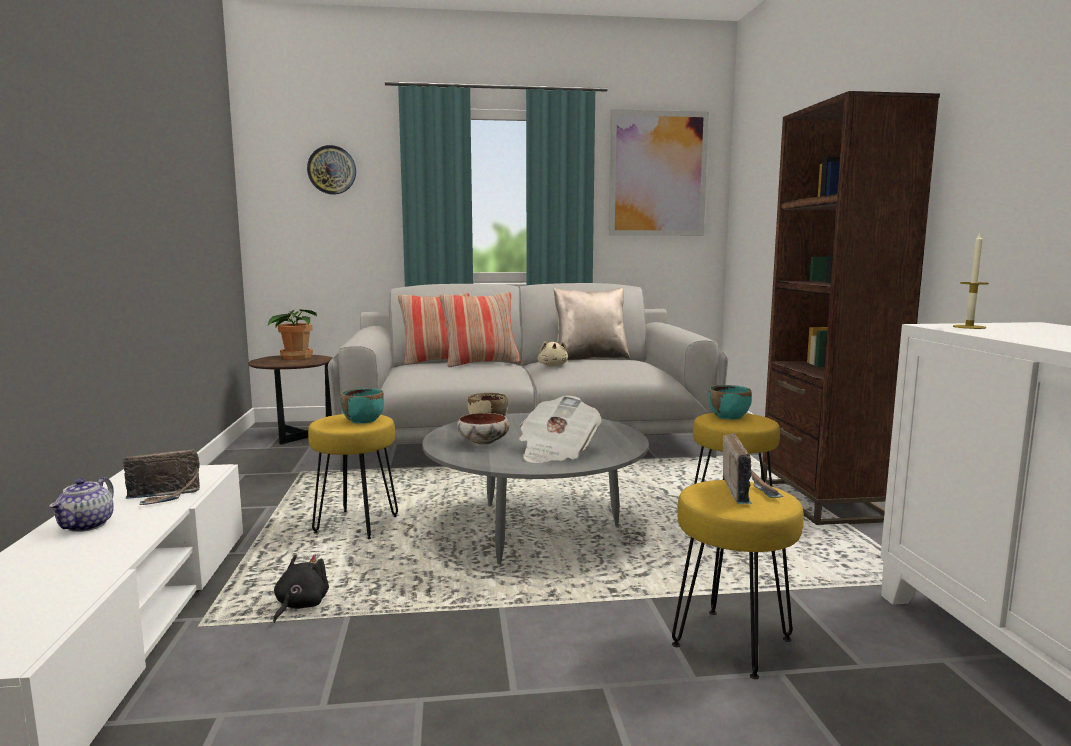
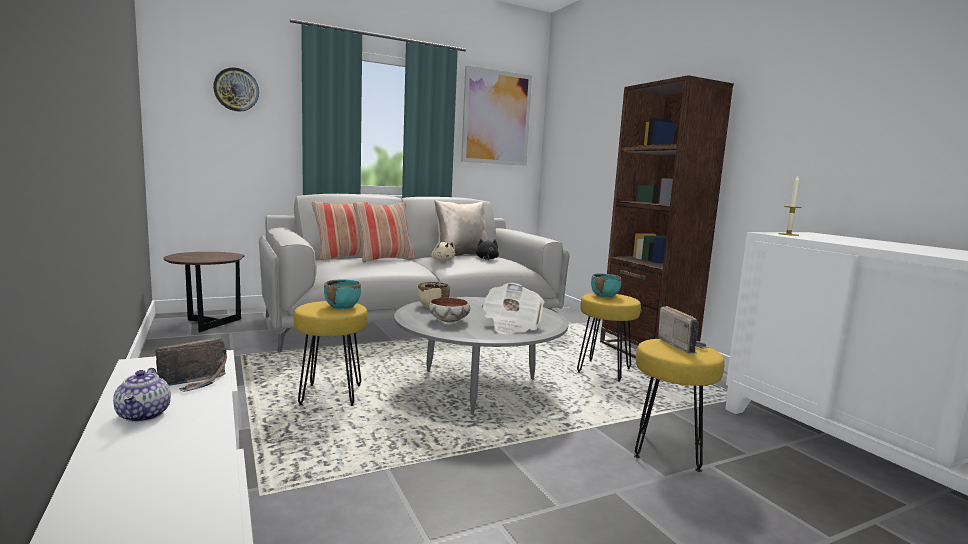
camera: 20 degrees left, 0 degrees up
(295, 357) = (206, 254): potted plant -> none
(300, 605) = (338, 466): black plush toy -> black plush toy (486, 259)

